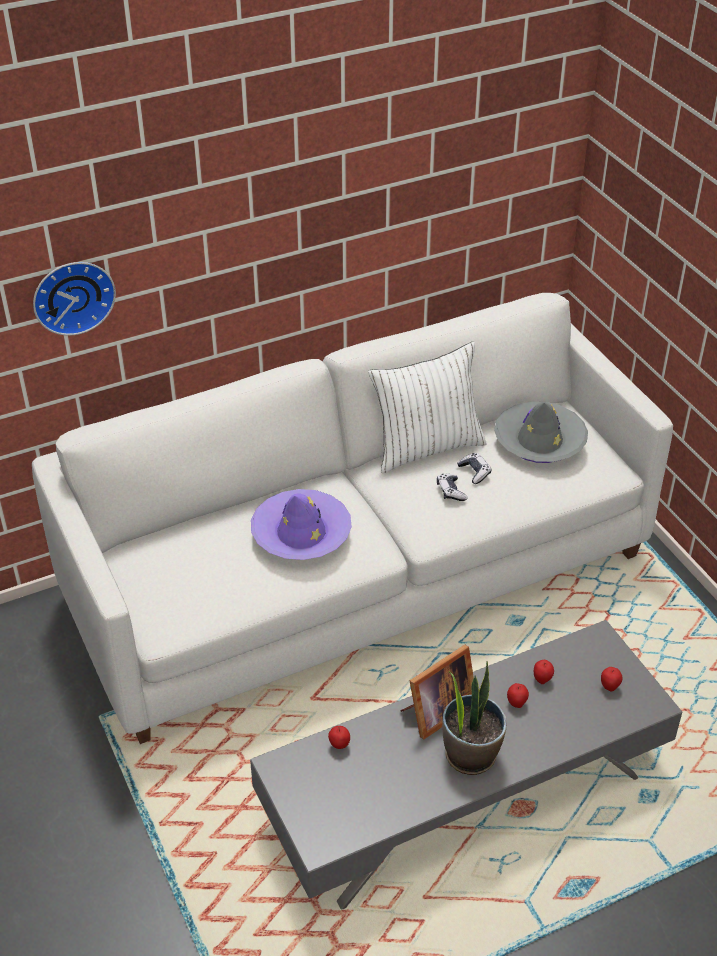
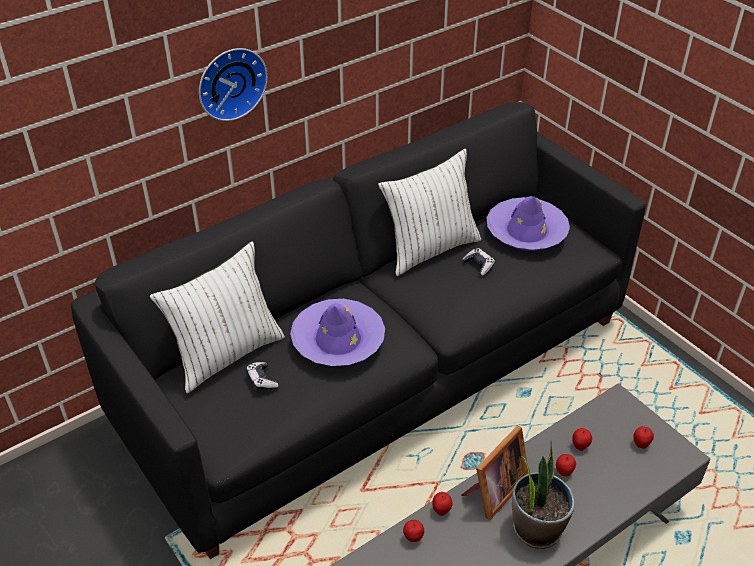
camera: 10 degrees left, 0 degrees up
(72, 295) = (97, 136): wall clock -> wall clock (230, 82)
(183, 533) = (226, 354): none -> white pillow
(359, 575) = (377, 370): white sofa -> black sofa
(375, 723) = (441, 510): none -> apple
(451, 491) = (463, 285): game controller -> game controller (262, 380)
(539, 441) = (526, 231): grey hat -> purple hat

